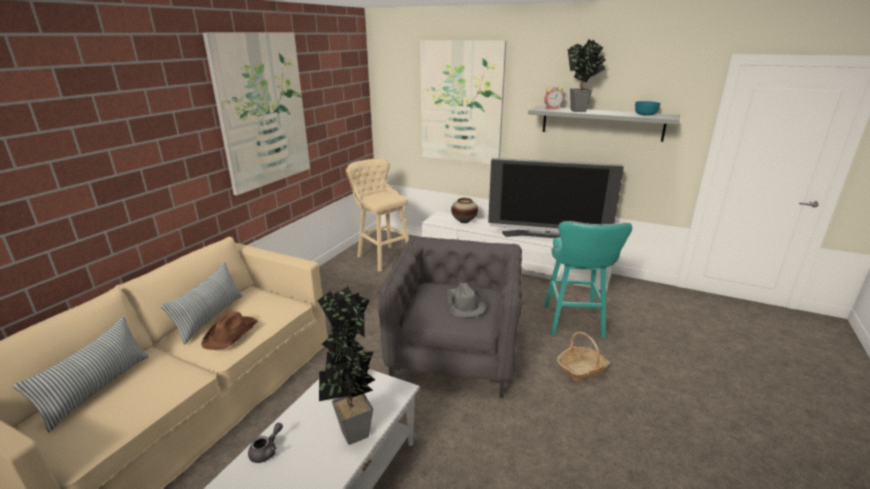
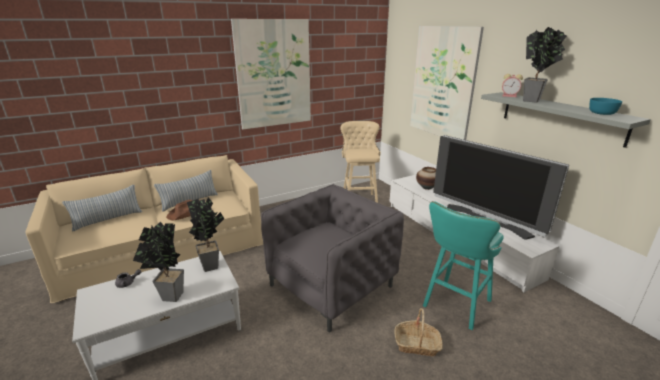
camera: 35 degrees right, 0 degrees up
(464, 304) = (328, 245): grey hat -> none

